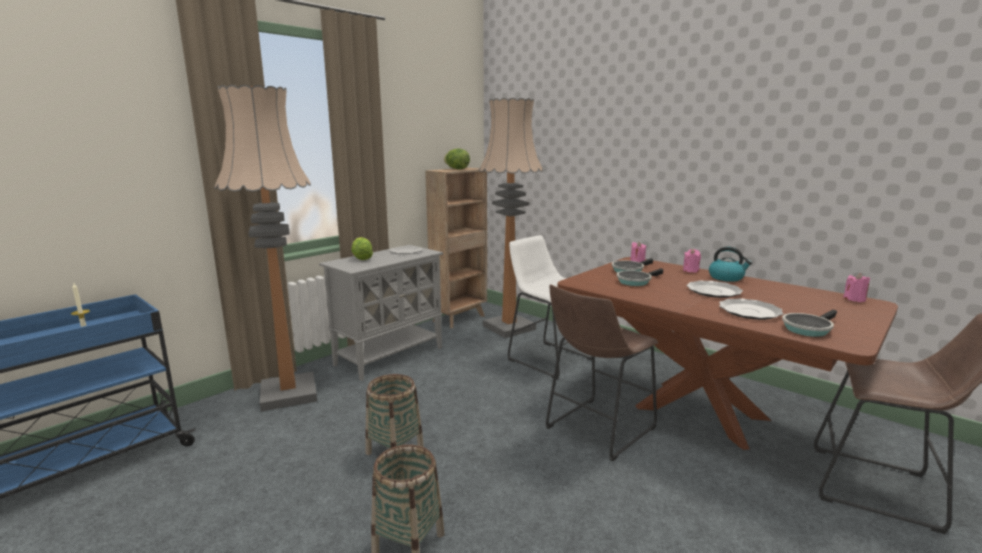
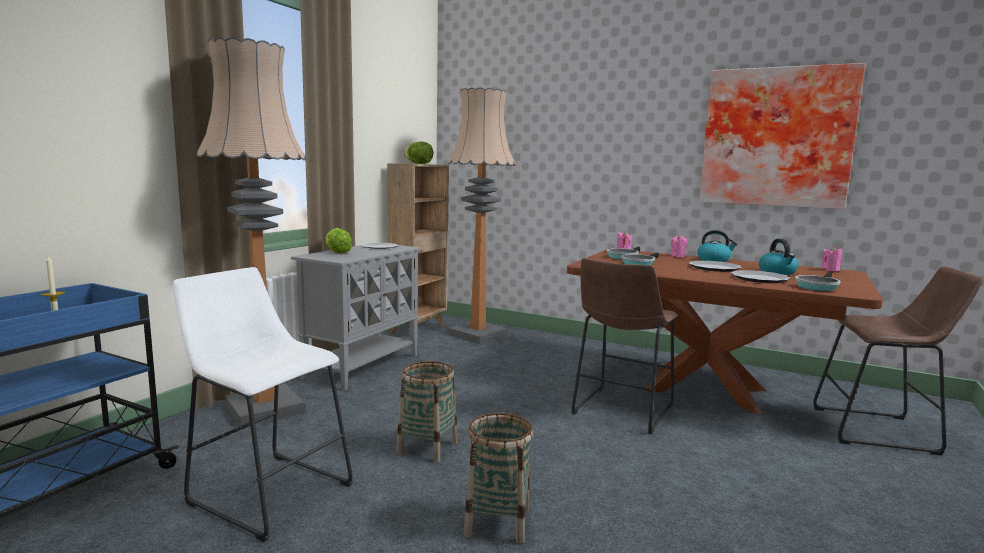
camera: 15 degrees left, 5 degrees down
(547, 358) = (534, 357): white stool -> white stool (266, 490)
(783, 301) = (778, 272): none -> kettle
(810, 145) = (776, 137): none -> picture

